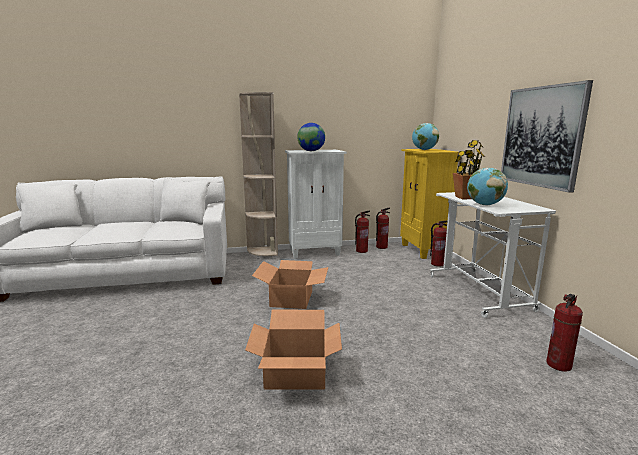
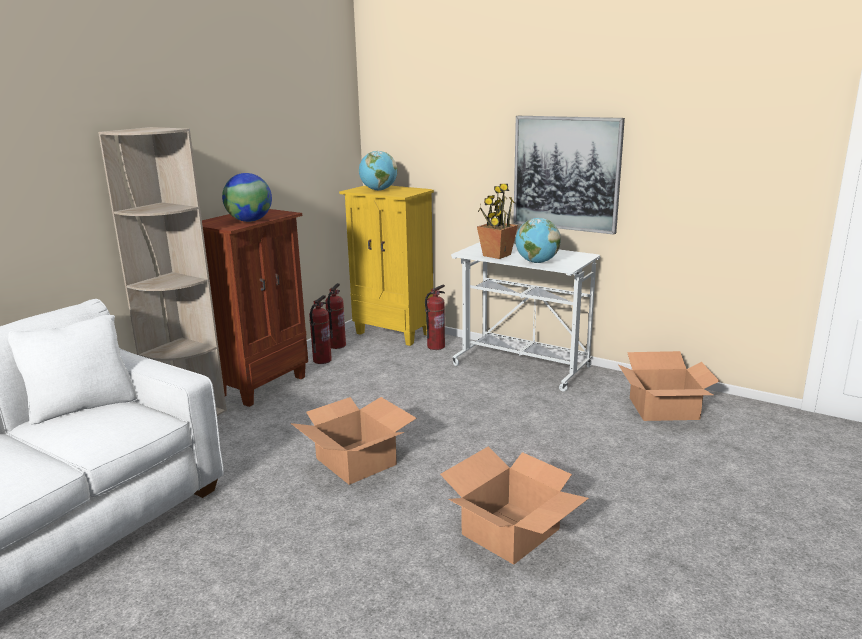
camera: 45 degrees left, 5 degrees up
(315, 253) = (263, 387): white cabinet -> brown cabinet
(559, 365) = (664, 409): fire extinguisher -> cardboard box

